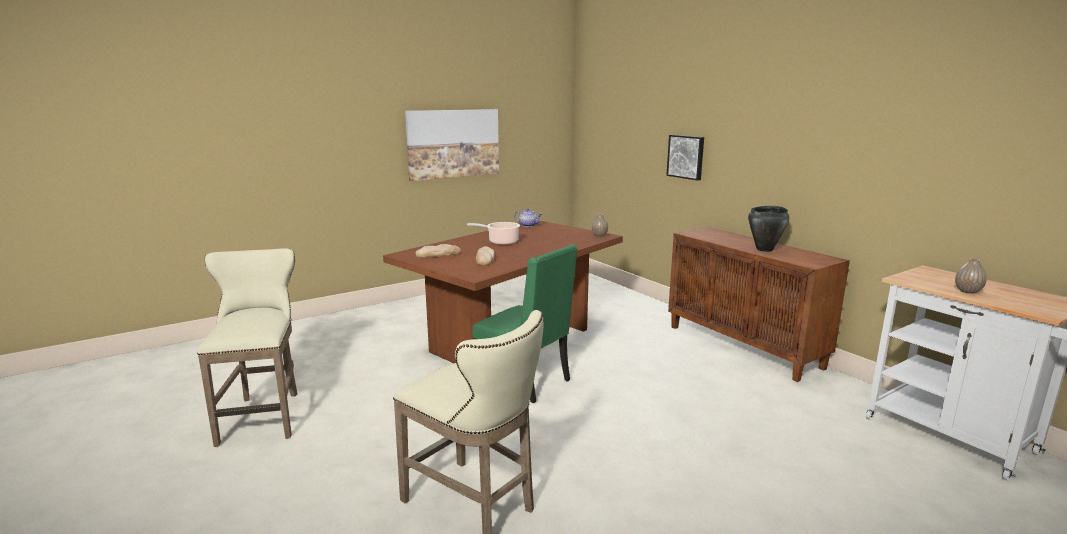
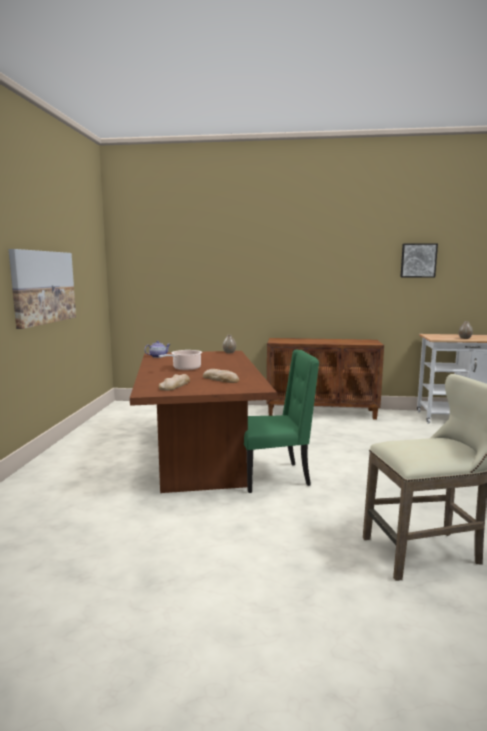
camera: 50 degrees left, 5 degrees down
(264, 414) = (143, 618): beige stool -> none
(686, 157) = (243, 289): picture -> picture (418, 260)
(765, 249) = (335, 342): black cooking pot -> none

